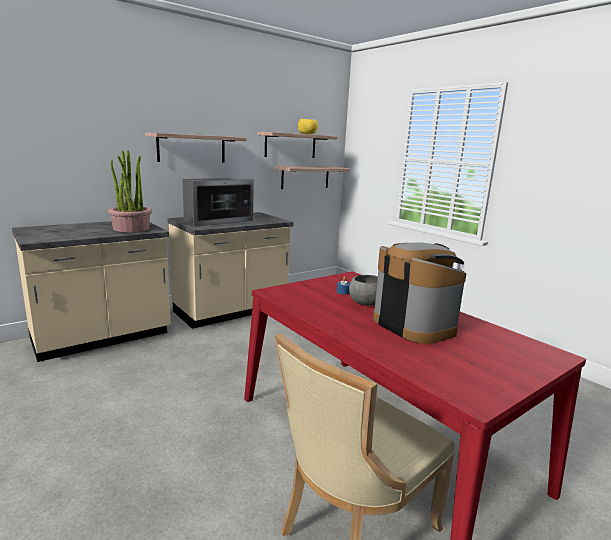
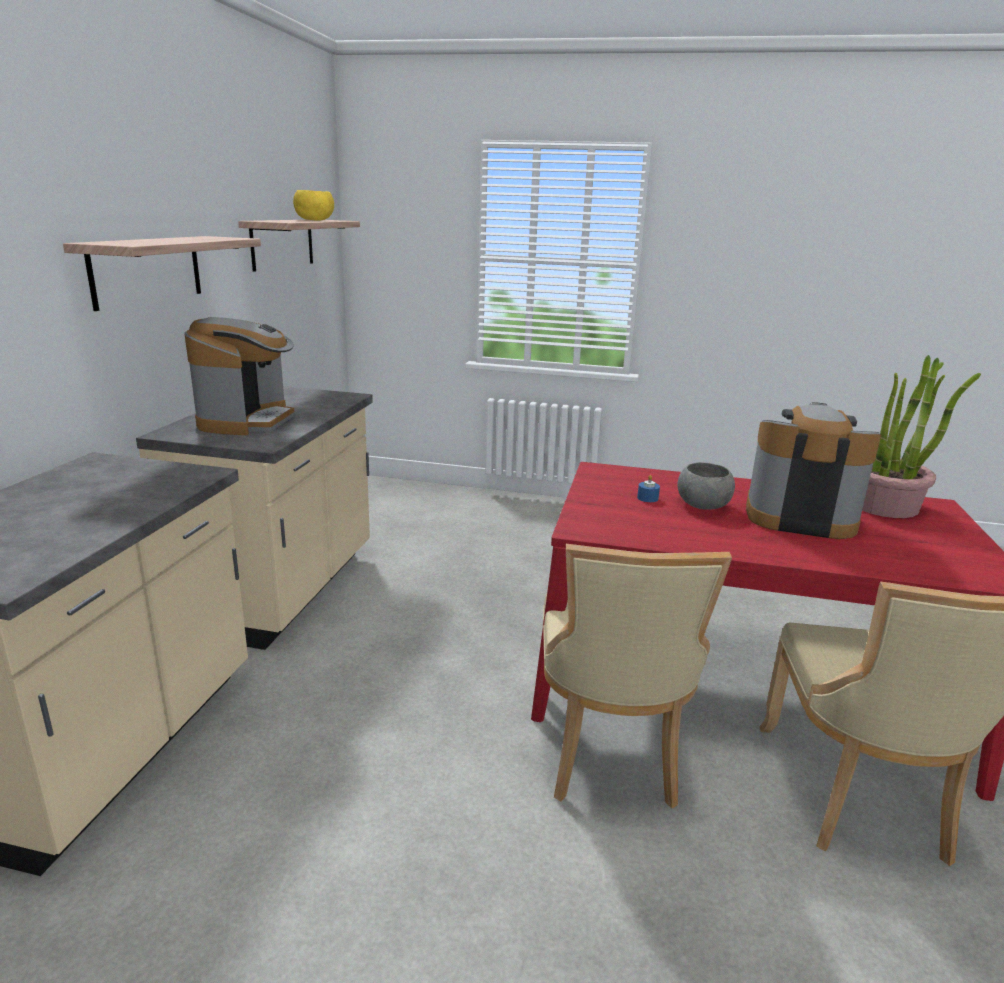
camera: 40 degrees left, 5 degrees up
(131, 228) = (145, 483): potted plant -> potted plant (882, 505)
(216, 220) = (247, 421): microwave -> coffee machine
(255, 428) = (608, 751): none -> beige chair
(305, 177) = (305, 302): shelf -> none

